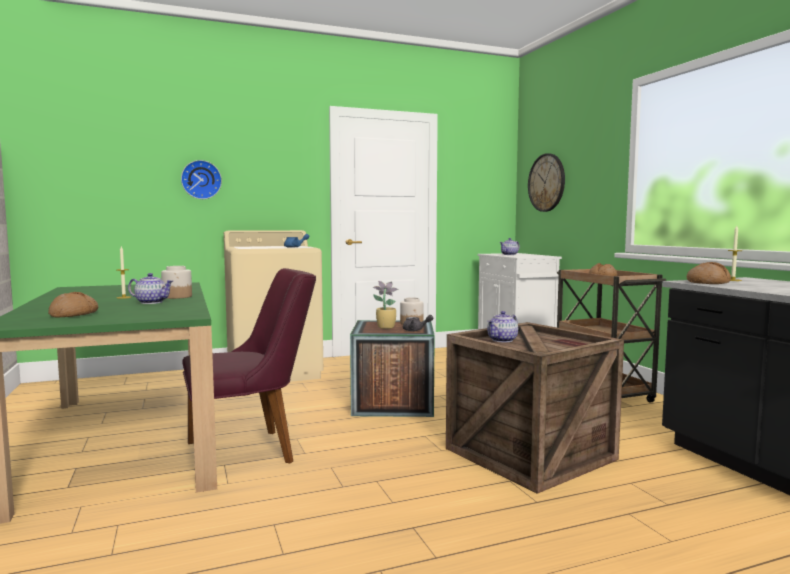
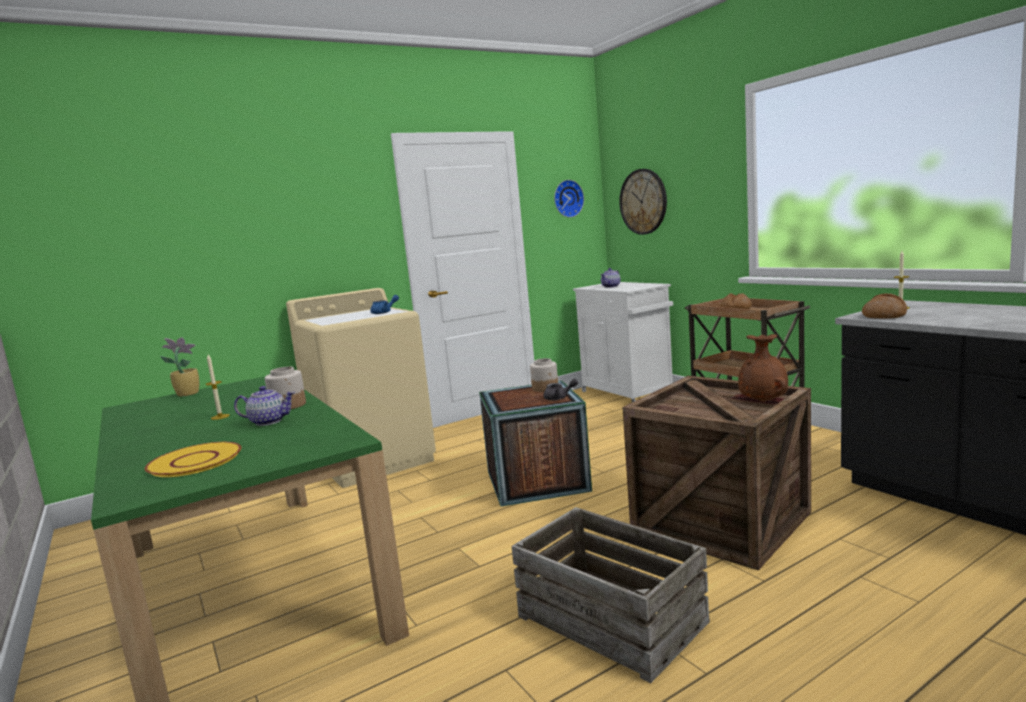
camera: 10 degrees left, 5 degrees up
(74, 314) = (195, 461): bread -> yellow plate
(201, 180) = (249, 241): wall clock -> wall clock (567, 198)
(251, 451) = (415, 575): purple chair -> none
(382, 506) = (609, 620): none -> crate
(385, 327) = (521, 398): potted plant -> potted plant (187, 394)
(503, 340) = (682, 405): teapot -> none
(576, 345) = (763, 401): none -> brown vase

